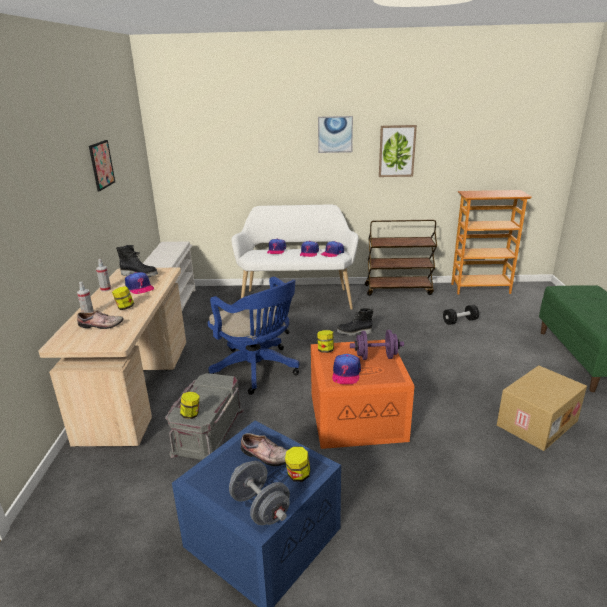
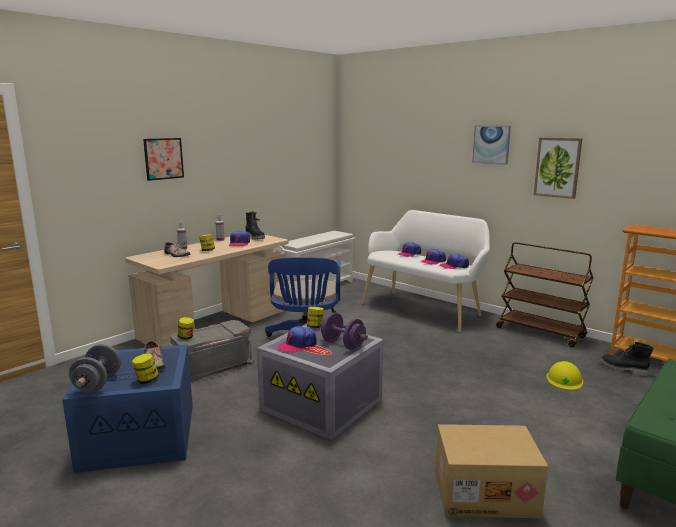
camera: 40 degrees right, 10 degrees down
(101, 165) = (258, 148): picture -> picture (163, 158)
(354, 332) = (429, 349): black boot -> black boot (623, 369)
(358, 416) = (324, 404): orange storage box -> grey storage box
(460, 321) = (564, 379): black dumbbell -> yellow hard hat

